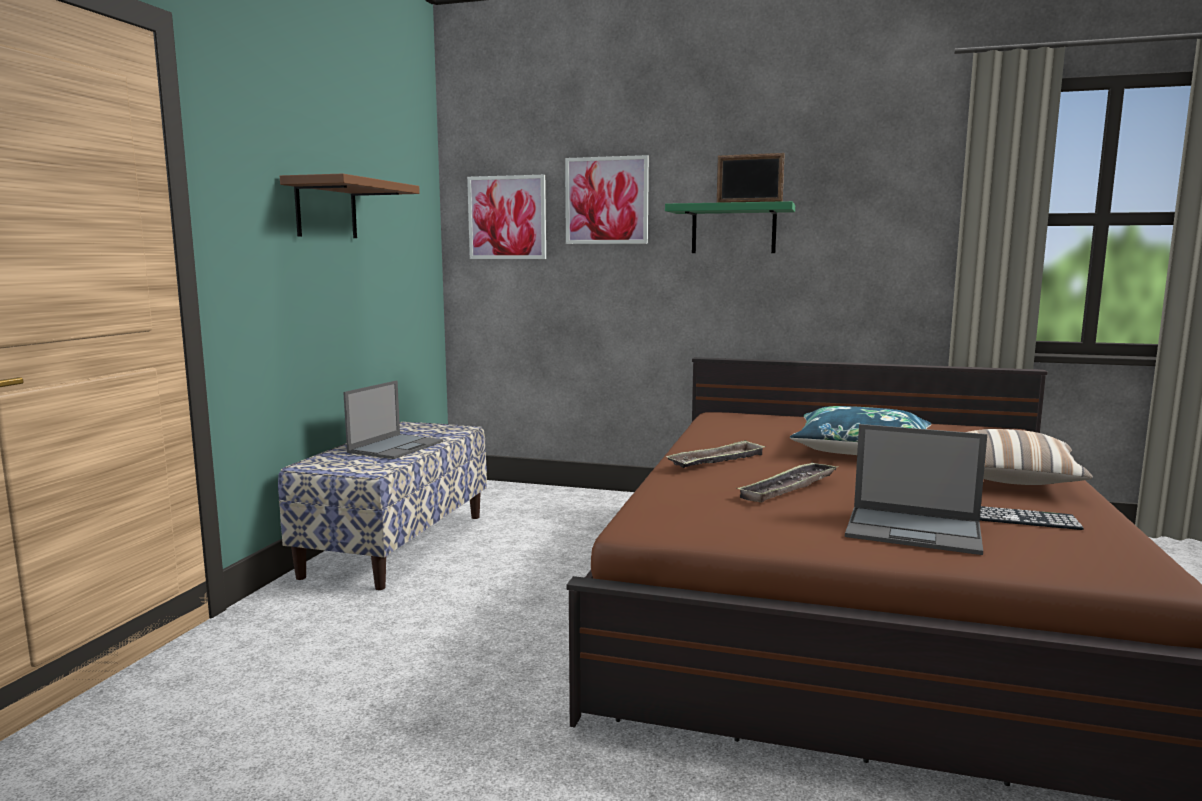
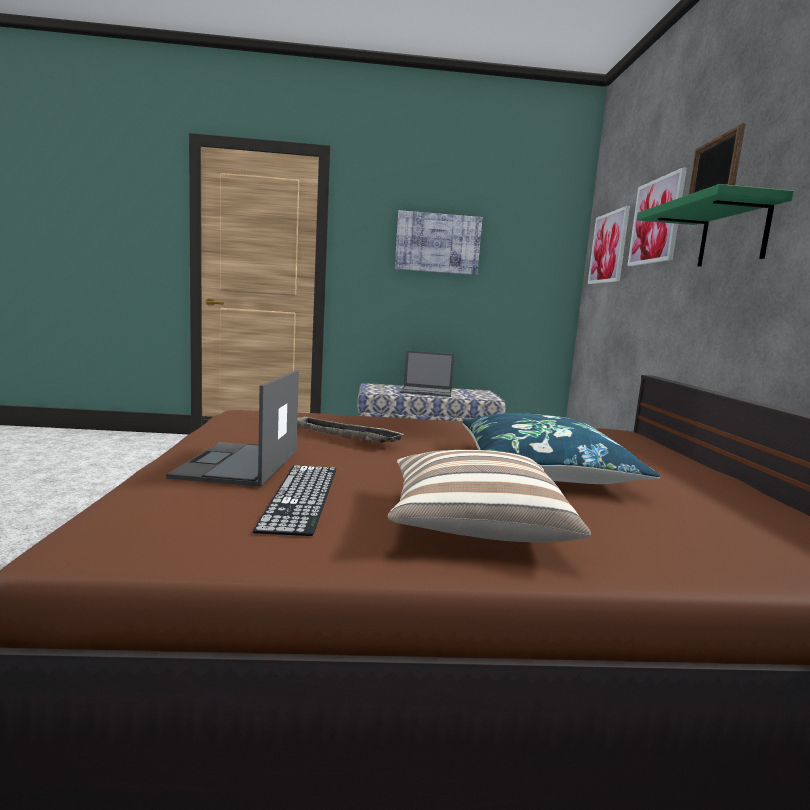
camera: 70 degrees right, 0 degrees up
(326, 209) = (438, 243): brown shelf -> picture
(717, 461) = (424, 426): tray -> none

